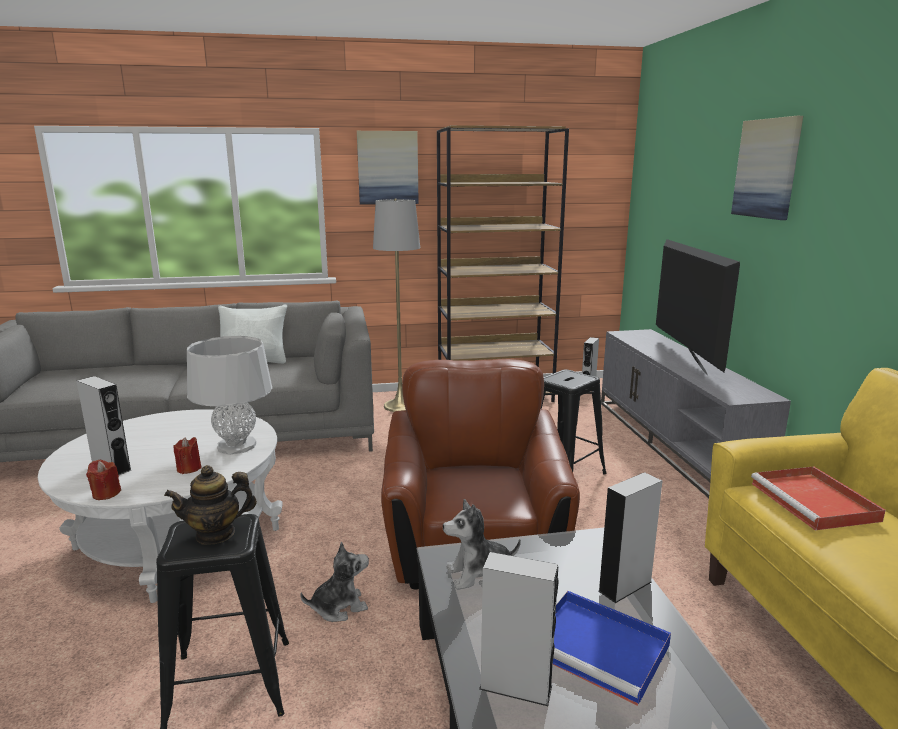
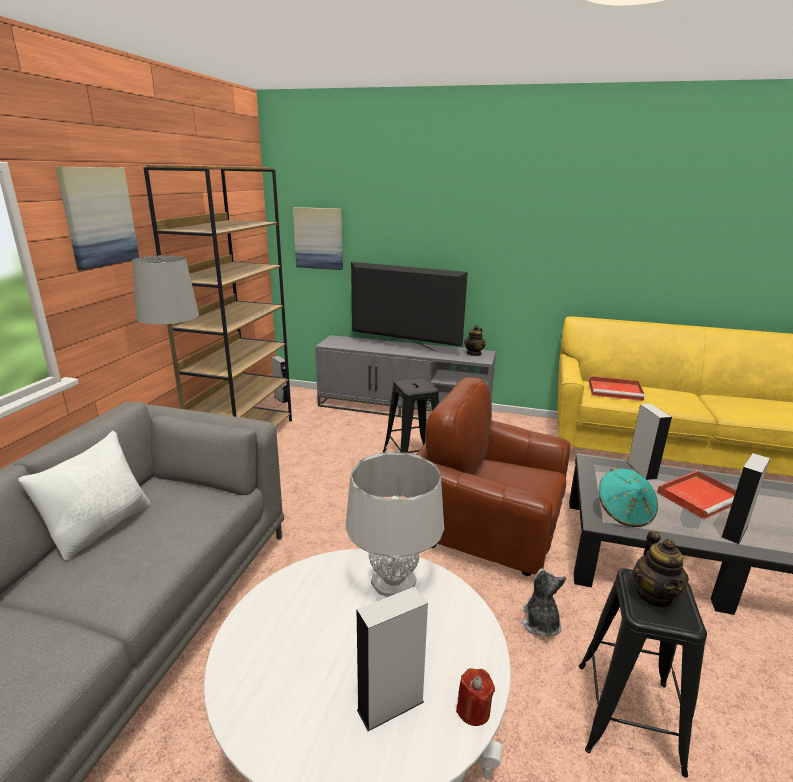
camera: 65 degrees left, 5 degrees up
(189, 469) = (436, 626): red candle -> none
(479, 574) = (624, 512): plush toy -> turquoise hat
(601, 649) = (699, 496): blue tray -> red tray
(747, 391) = (474, 353): none -> teapot
(767, 168) = (448, 207): picture -> picture (319, 238)

